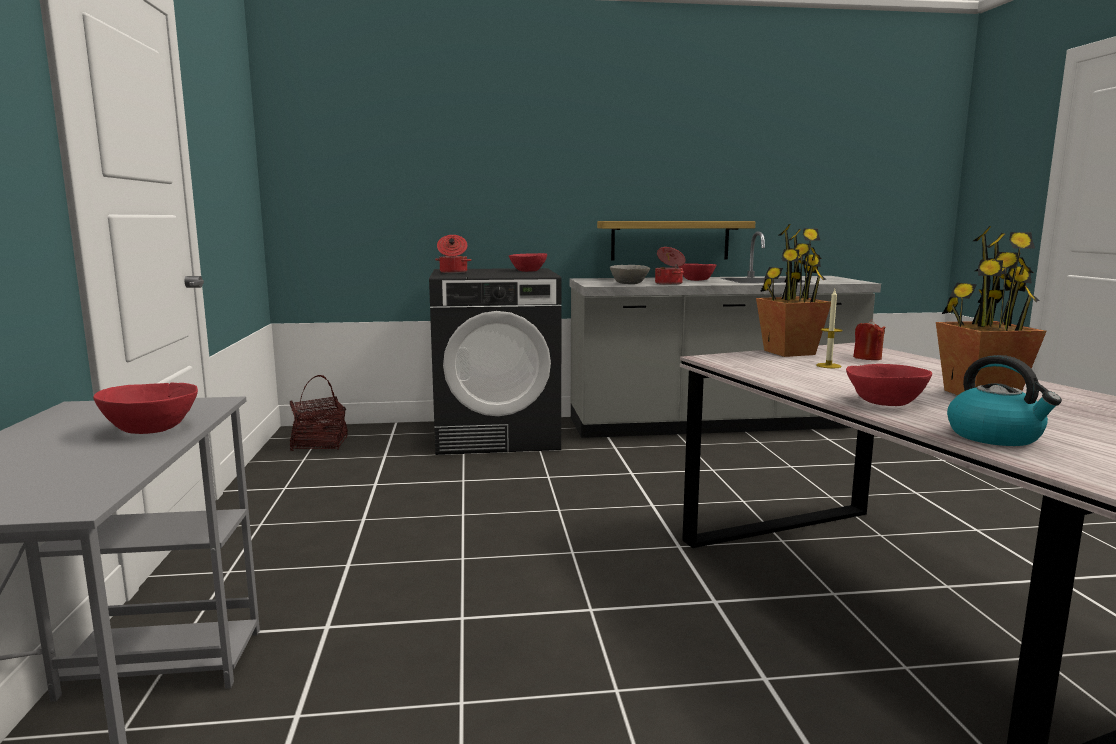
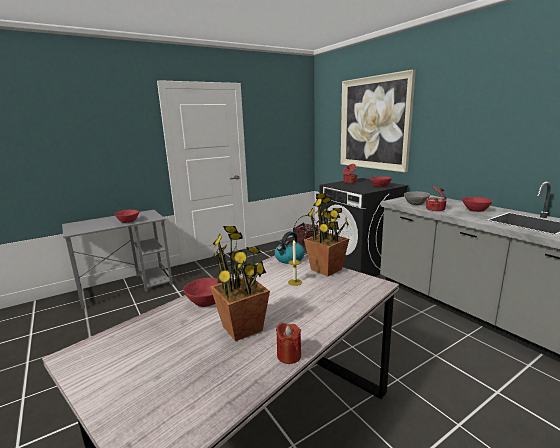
camera: 65 degrees right, 5 degrees up
(456, 157) = (374, 123): none -> picture
(670, 240) = (484, 178): shelf -> none
(867, 358) = (334, 290): red candle -> red candle (289, 355)
(995, 436) = (142, 331): kettle -> kettle (289, 259)

